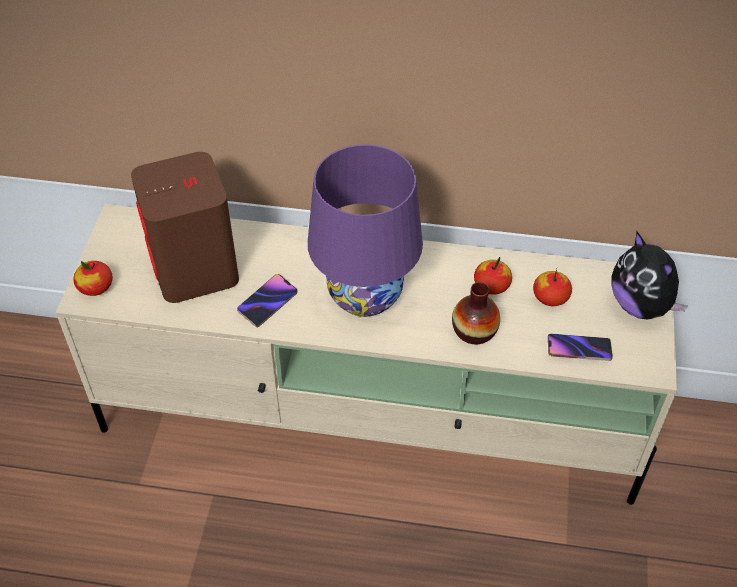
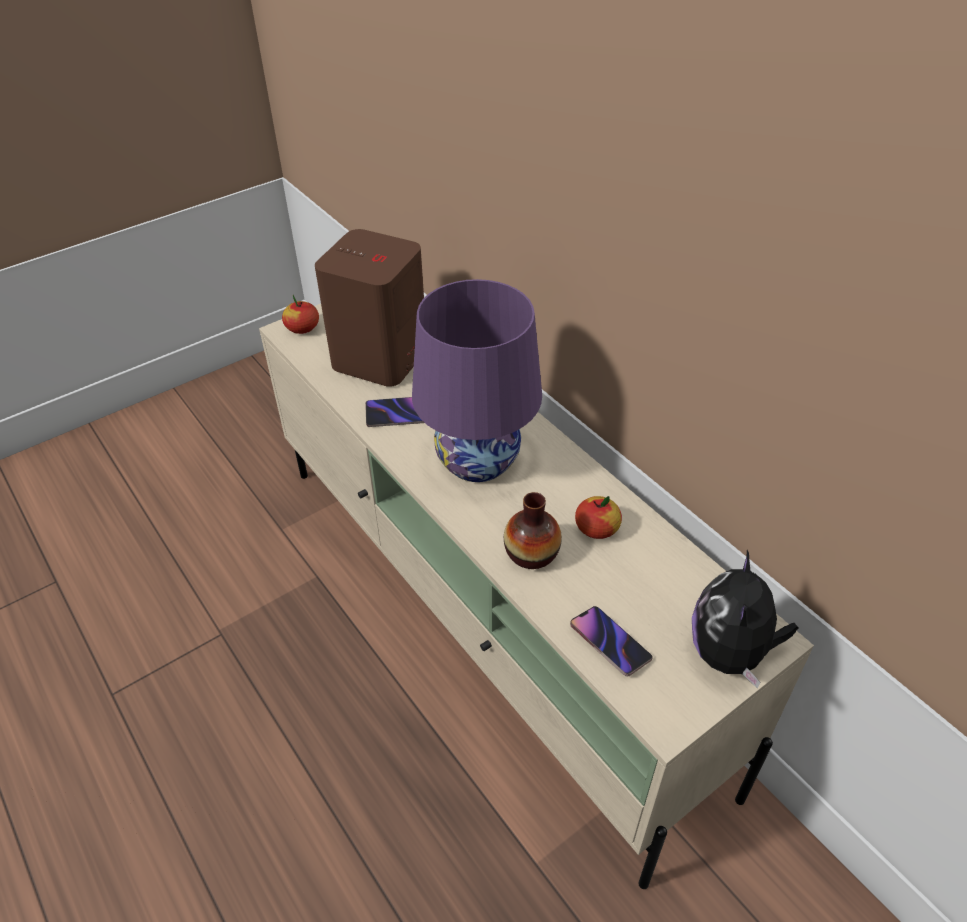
camera: 45 degrees right, 5 degrees down
(550, 297) = (641, 577): apple -> none

